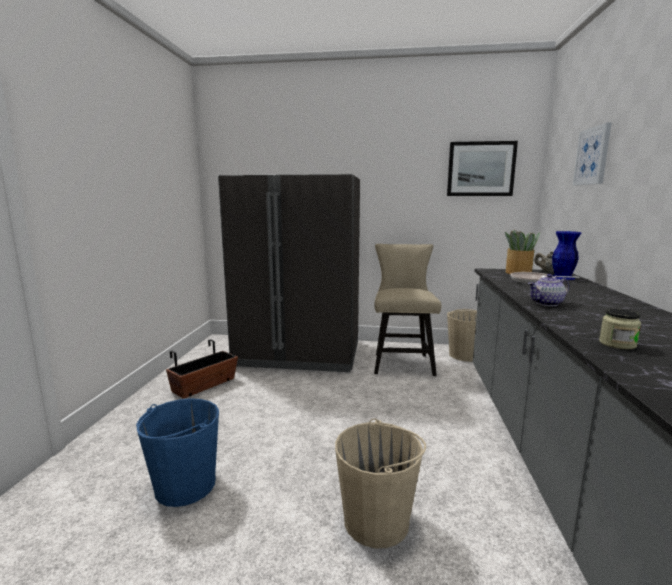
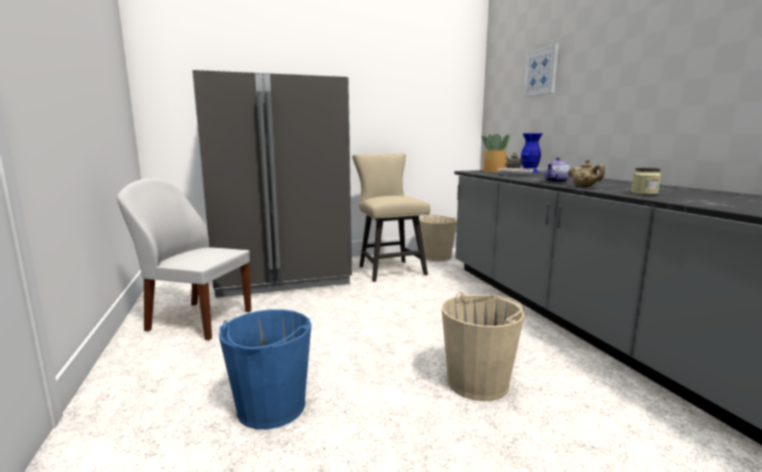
camera: 25 degrees left, 0 degrees up
(204, 385) = (198, 320): planter -> white chair
(481, 169) = (436, 84): picture -> none
(560, 319) = (584, 187): none -> beige teapot

